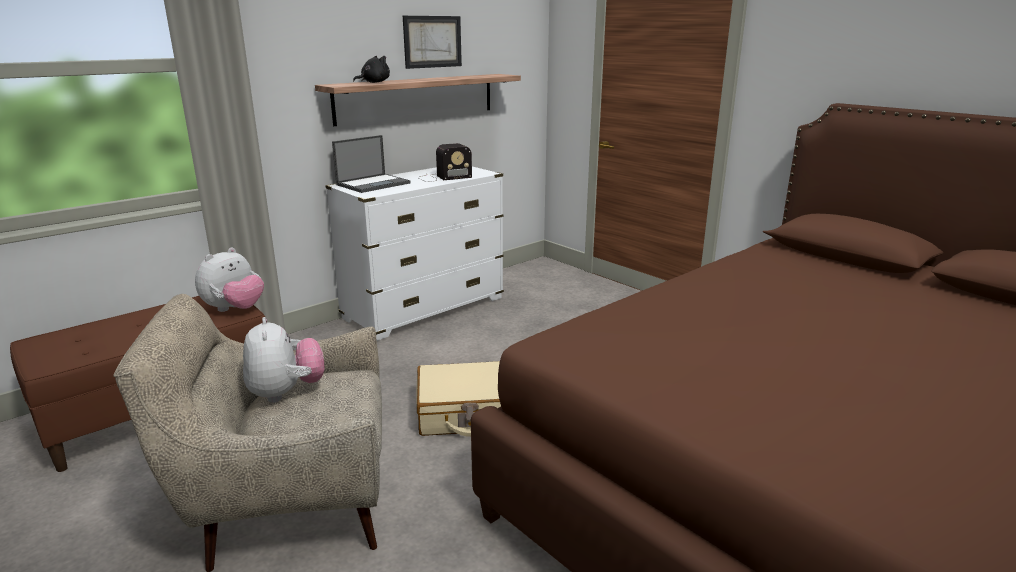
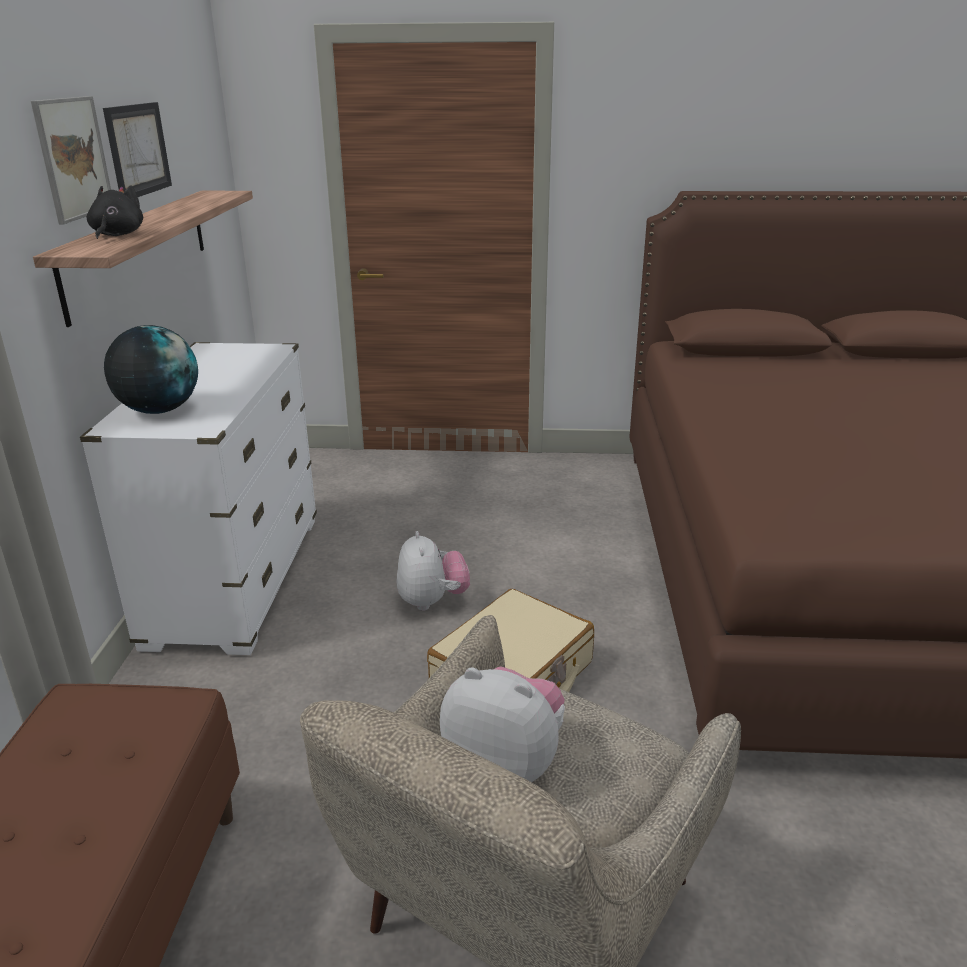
camera: 45 degrees left, 5 degrees up
(234, 309) = (153, 709): plush toy -> plush toy (432, 601)
(366, 39) = (73, 158): none -> picture
(374, 184) = (159, 410): laptop -> globe
(442, 177) = (235, 371): radio -> none

